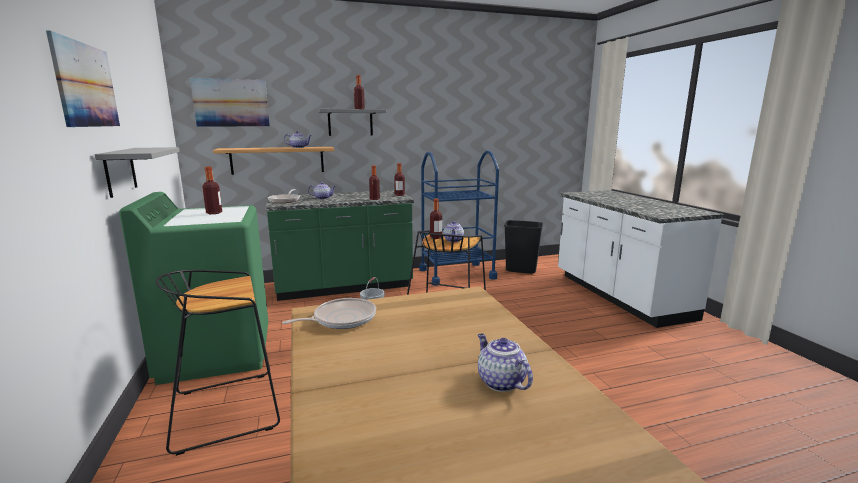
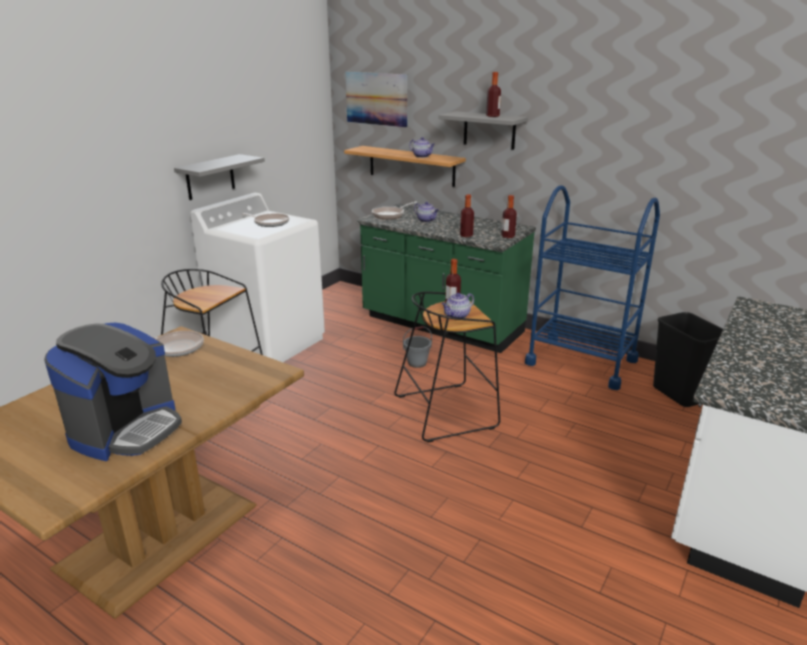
camera: 50 degrees right, 10 degrees up
(86, 85) = (174, 115): picture -> none
(214, 213) = (270, 223): bottle -> frying pan
(217, 352) = (269, 342): green washing machine -> white washing machine
(500, 381) = (126, 429): teapot -> coffee machine

